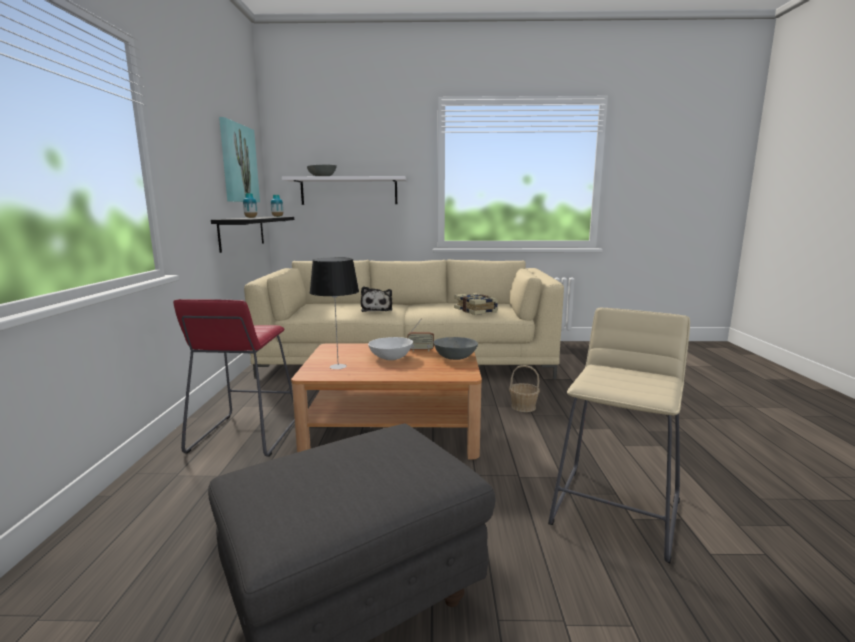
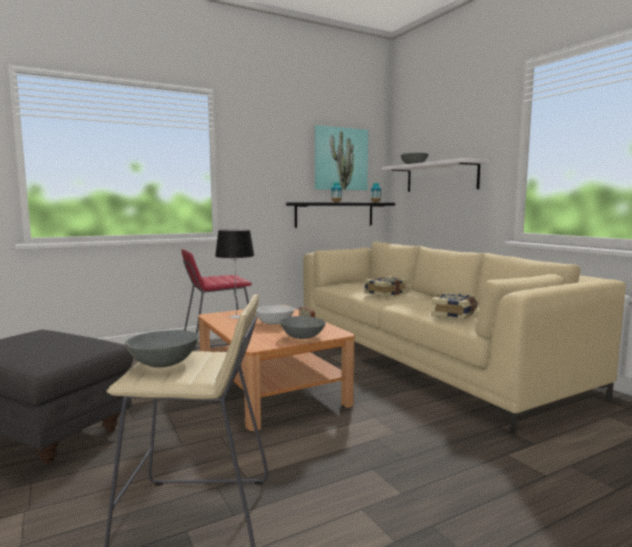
camera: 60 degrees right, 5 degrees down
(377, 309) = (385, 293): plush toy -> book
(523, 407) = (392, 430): basket -> none
(623, 383) = (164, 363): none -> grey bowl

